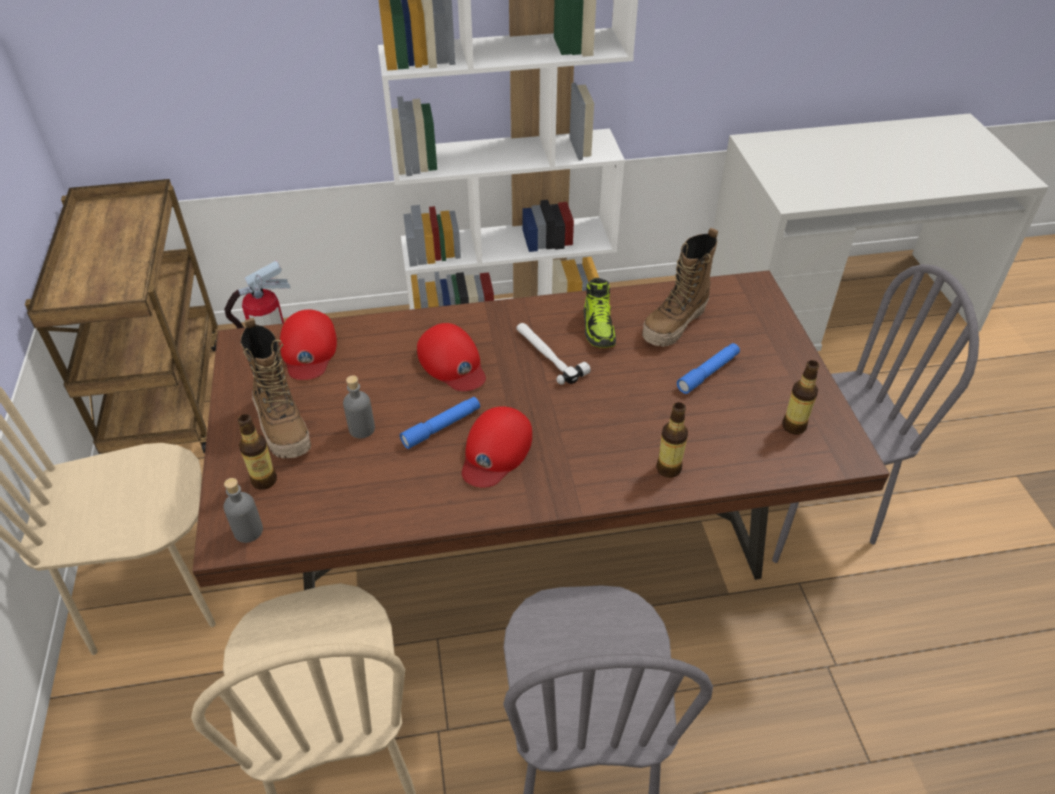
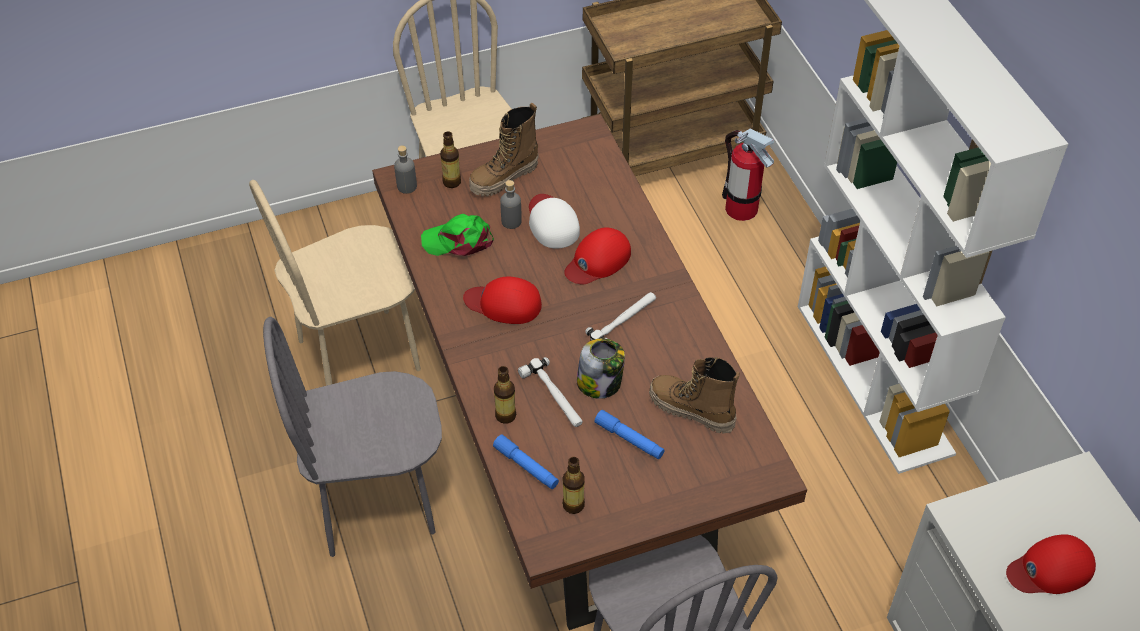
camera: 80 degrees right, 5 degrees up
(308, 350) = (591, 170): red cap -> red cap (1050, 569)
(375, 484) = (458, 241): none -> green cap
(379, 393) = (552, 223): none -> white cap
(441, 427) = (523, 267): blue flashlight -> blue flashlight (526, 466)
(598, 327) = (671, 353): shoe -> none
(631, 384) = (600, 383): none -> jar
(645, 424) = (553, 396): none -> hammer

